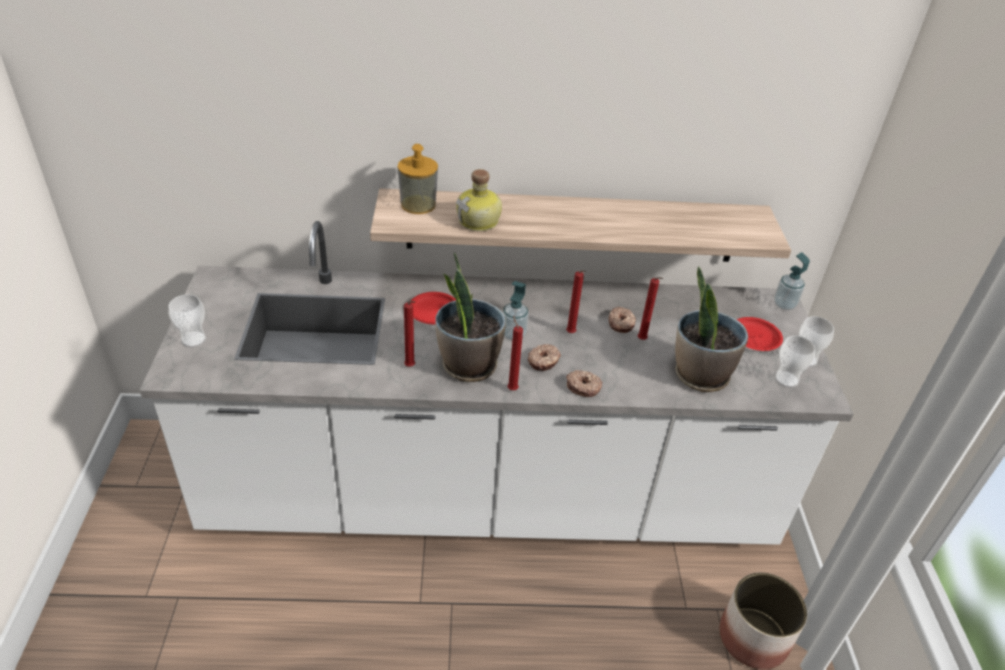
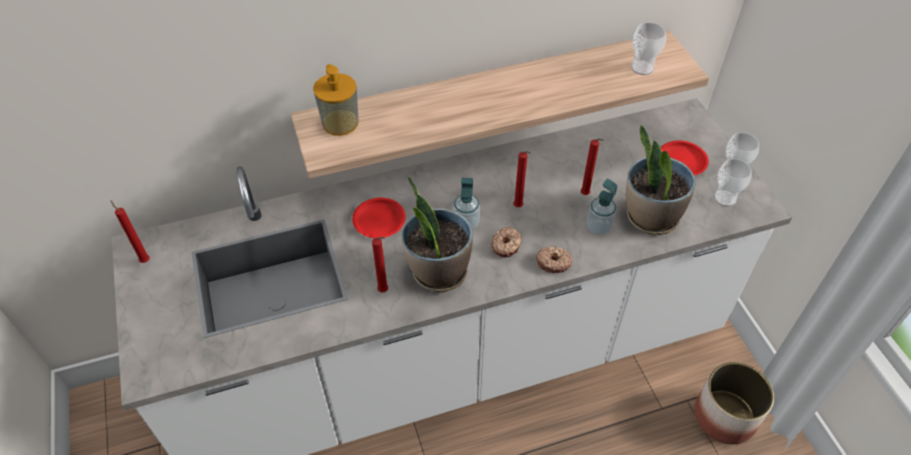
camera: 15 degrees left, 10 degrees up
(193, 339) = (150, 327): cup -> cup (642, 68)
(479, 221) = (411, 127): bottle -> none
(511, 388) = (489, 285): red candle -> red candle (144, 260)
(621, 323) = (559, 182): donut -> none
(784, 304) = (694, 118): soap dispenser -> soap dispenser (598, 227)

